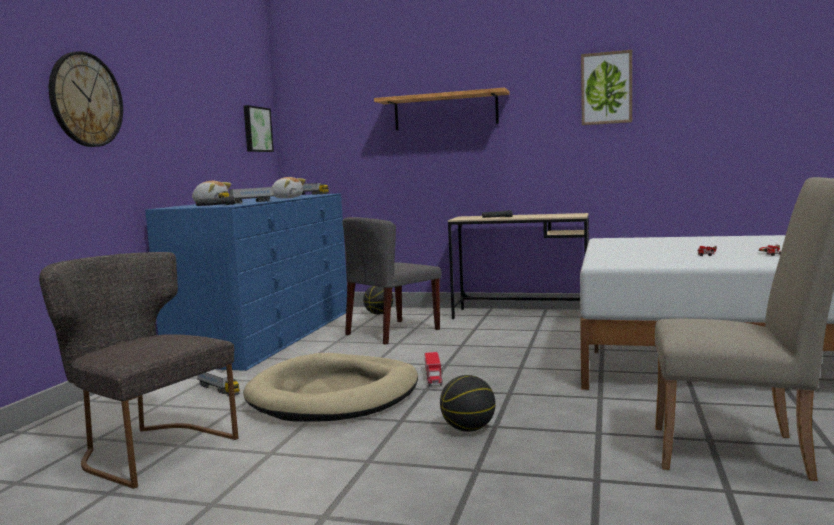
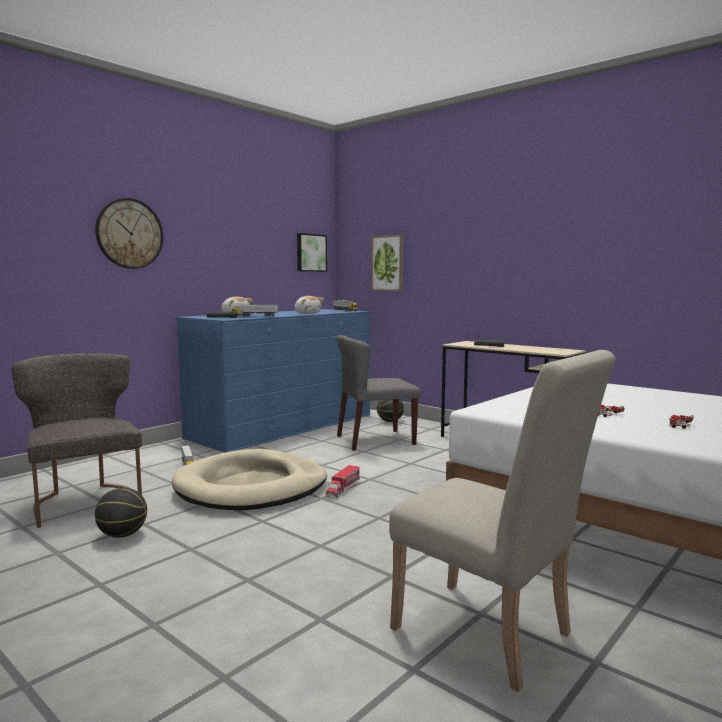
camera: 25 degrees right, 0 degrees up
(445, 111) = (463, 241): shelf -> none
(468, 429) = (297, 542): basketball -> basketball (122, 535)
(606, 88) = (615, 221): picture -> picture (387, 263)

